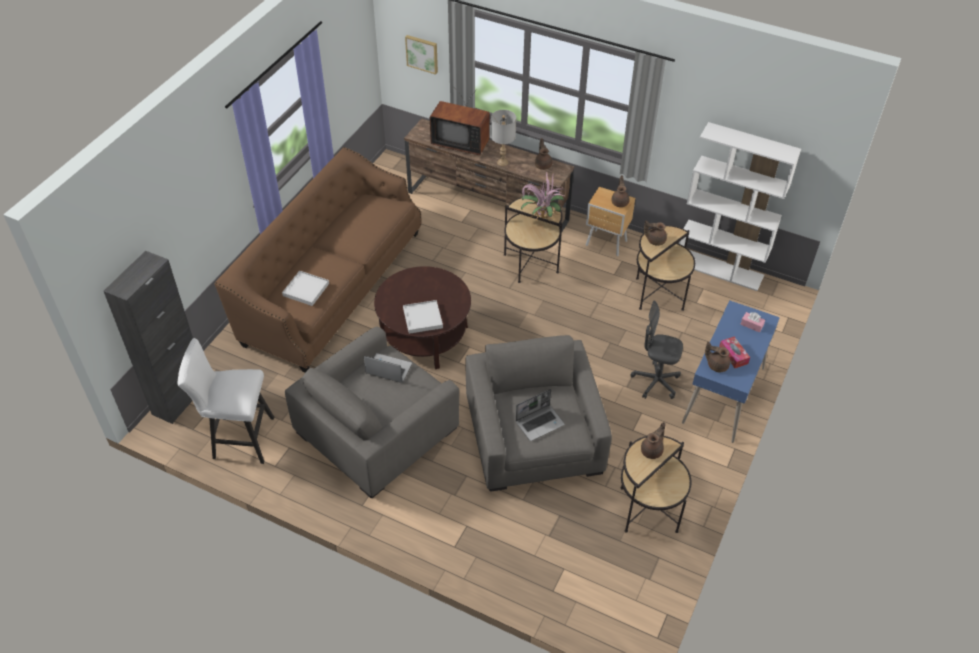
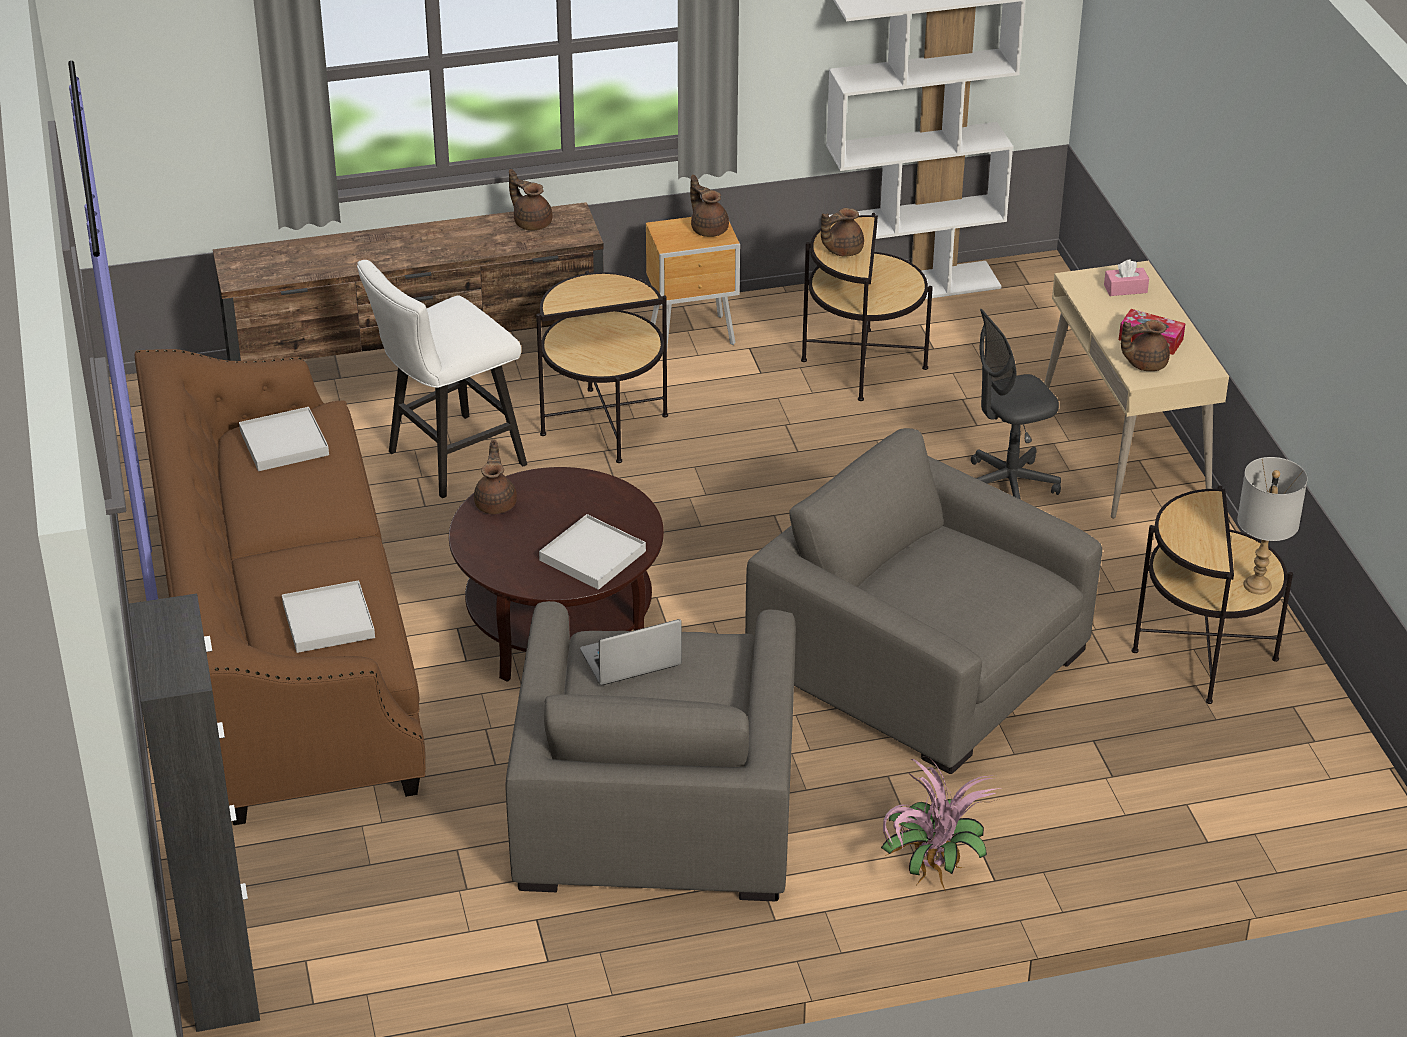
camera: 40 degrees left, 10 degrees down
(238, 439) = (423, 964): white stool -> white stool (447, 460)
(371, 210) = (284, 443): none -> white tray
(422, 53) = (180, 103): picture -> none
(461, 142) = (339, 253): television -> none
(502, 162) = (456, 250): grey table lamp -> grey table lamp (1257, 585)
(540, 423) = (968, 595): laptop -> none
(541, 217) = (620, 304): potted plant -> potted plant (931, 872)
(652, 450) = (1194, 519): brown teapot -> brown teapot (496, 503)
(724, 395) = (1124, 450): blue desk -> beige desk

